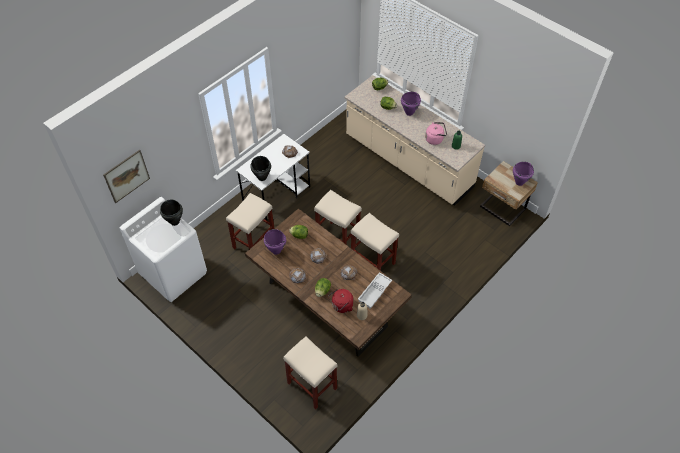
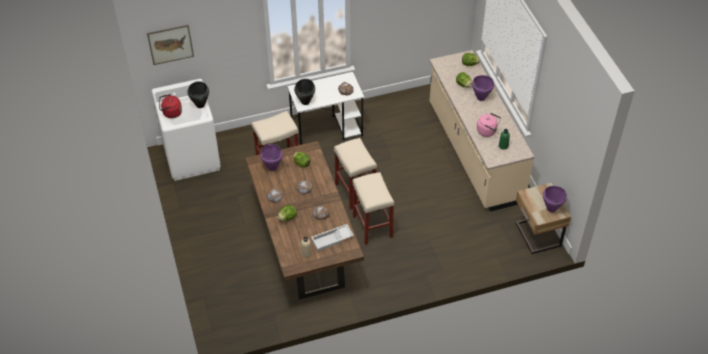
camera: 30 degrees right, 5 degrees down
(311, 385) = (242, 303): beige stool -> none
(341, 306) = (294, 237): red kettle -> red kettle (171, 113)

